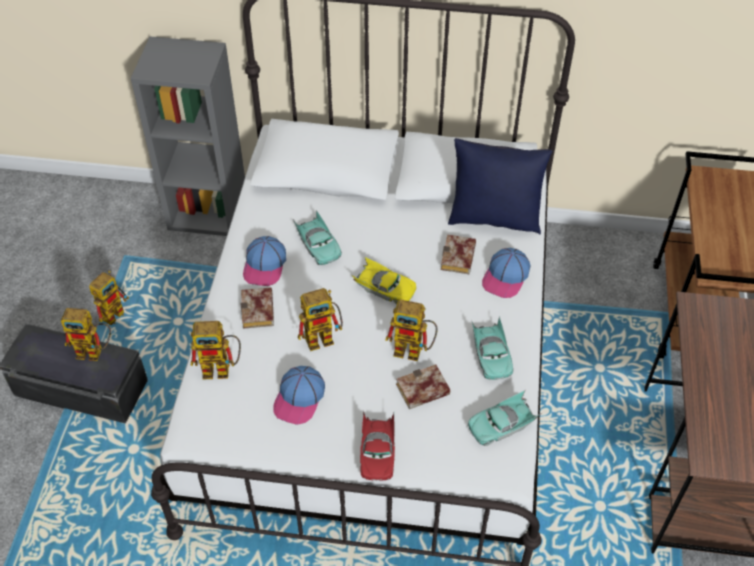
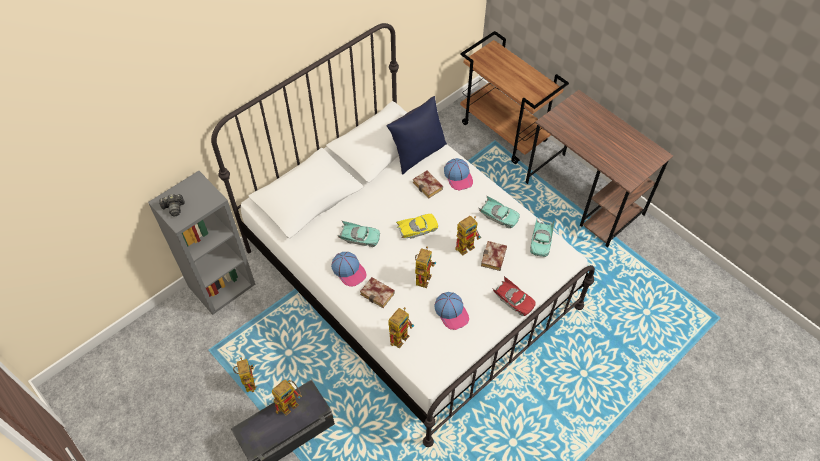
camera: 50 degrees left, 5 degrees up
(159, 57) = (174, 208): none -> camera

